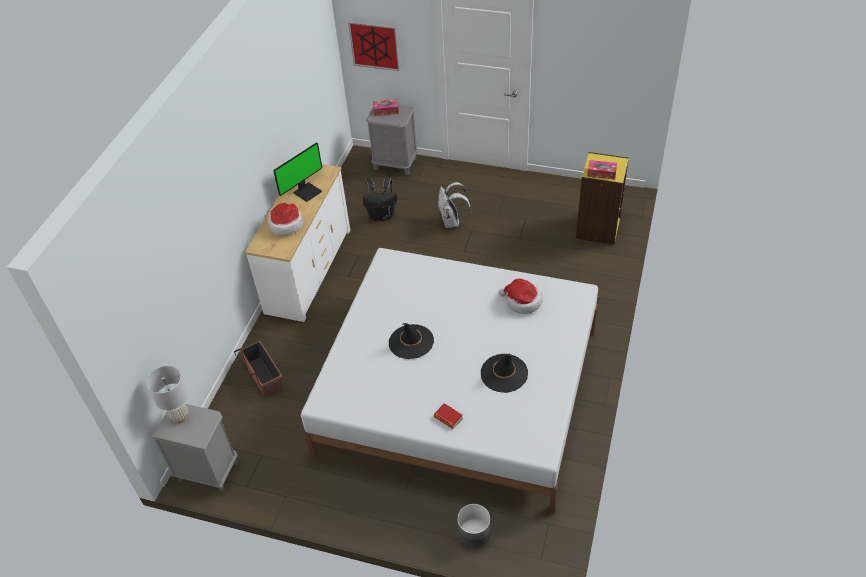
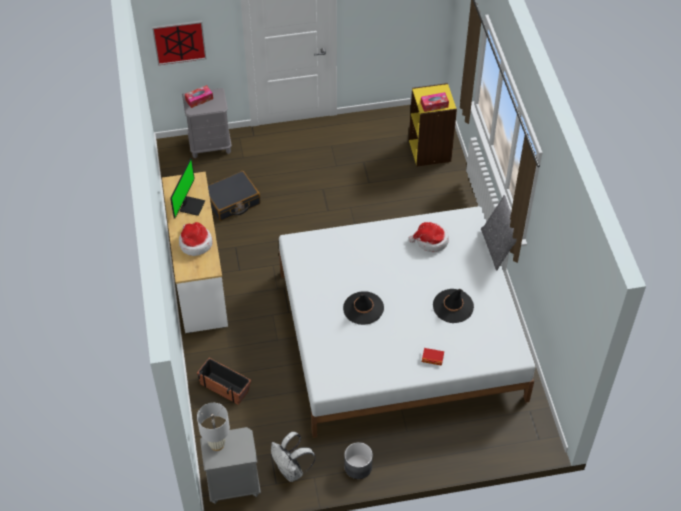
camera: 30 degrees left, 5 degrees up
(382, 215) = (232, 201): black backpack -> black suitcase
(452, 222) = (300, 186): white backpack -> white backpack (292, 470)
(474, 533) = (480, 441): grey planter -> grey planter (358, 467)
(589, 332) = (497, 248): none -> grey pillow

